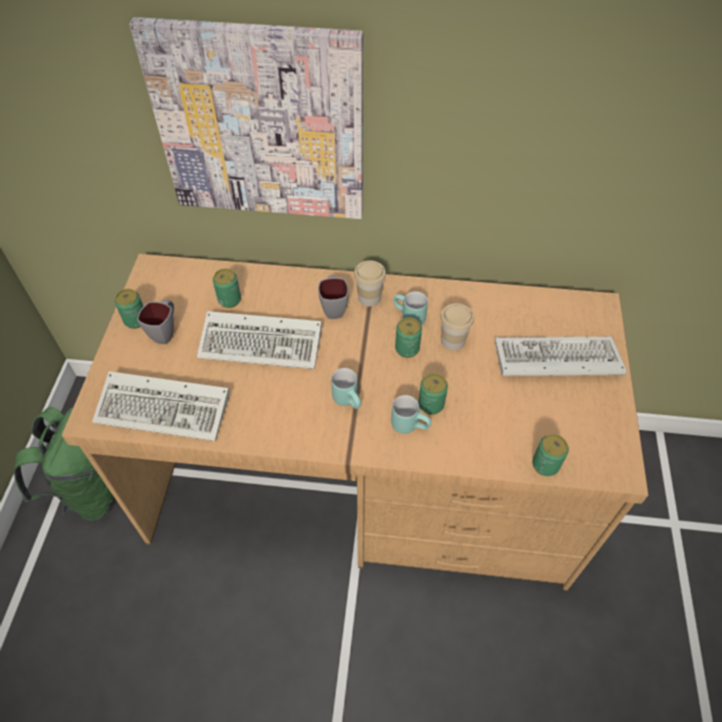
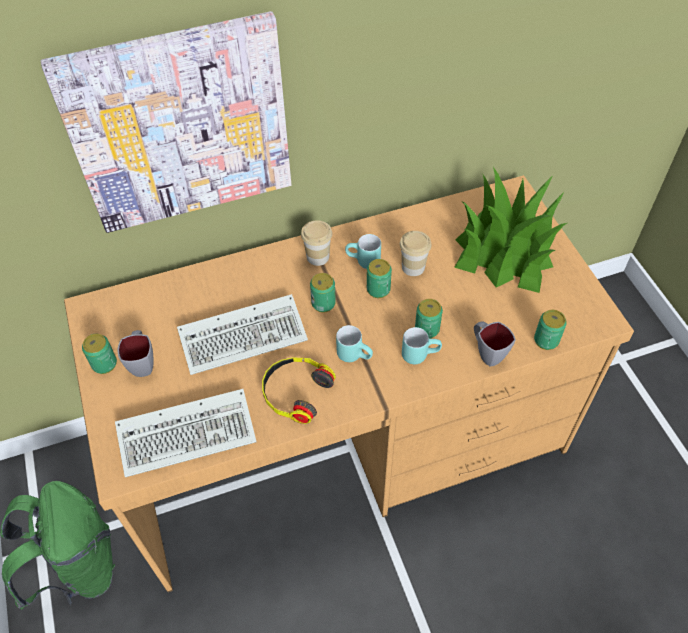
camera: 25 degrees left, 0 degrees up
(229, 300) = (187, 308): can -> can (323, 303)
(276, 411) = (296, 392): none -> headphones
(334, 308) = (291, 278): grey mug -> grey mug (487, 353)
(554, 361) = (505, 252): keyboard -> potted plant

